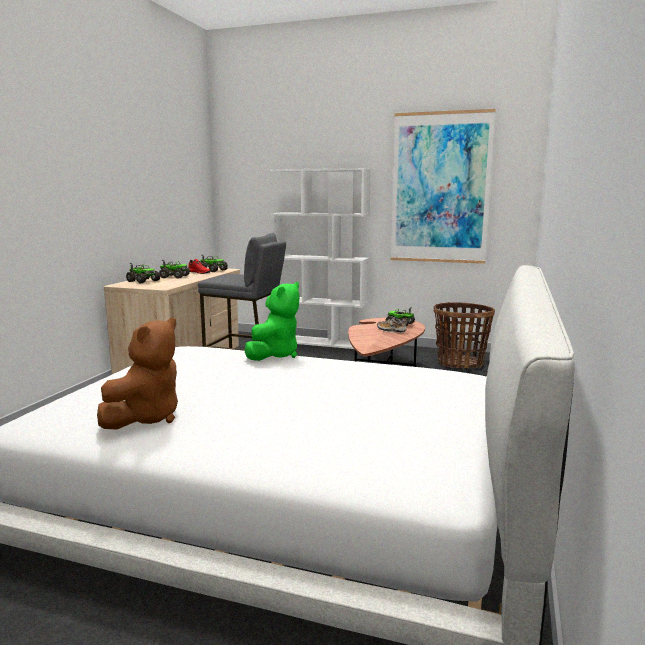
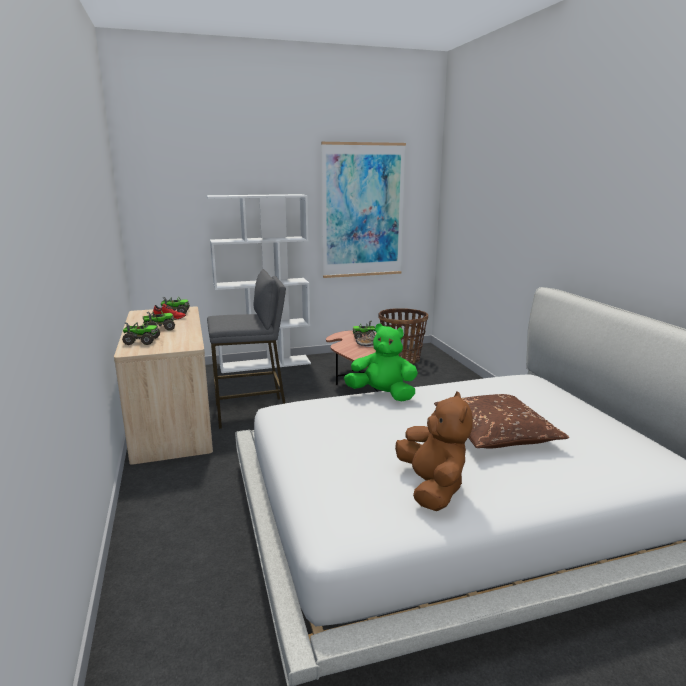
camera: 35 degrees left, 5 degrees up
(274, 355) = (382, 395): green plush toy -> green plush toy turned 60 degrees counterclockwise
(298, 401) = (495, 433): none -> brown pillow

